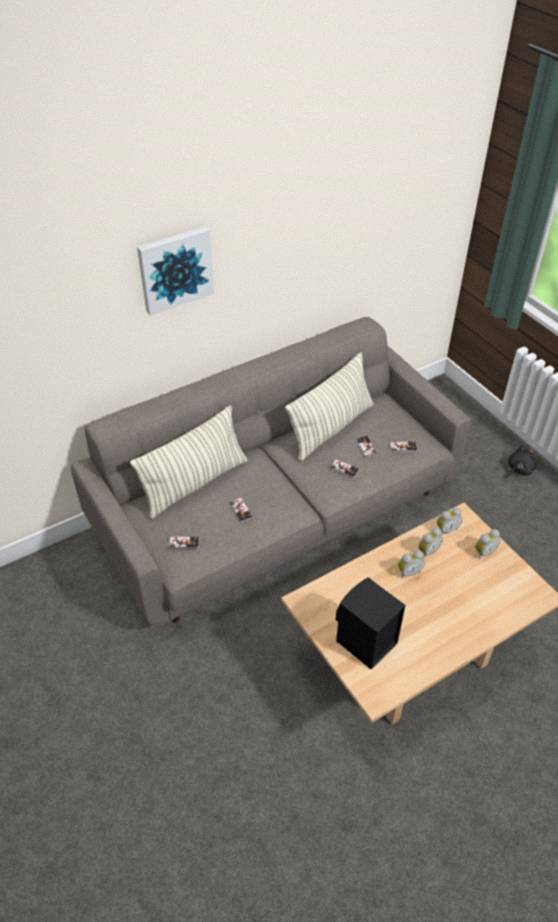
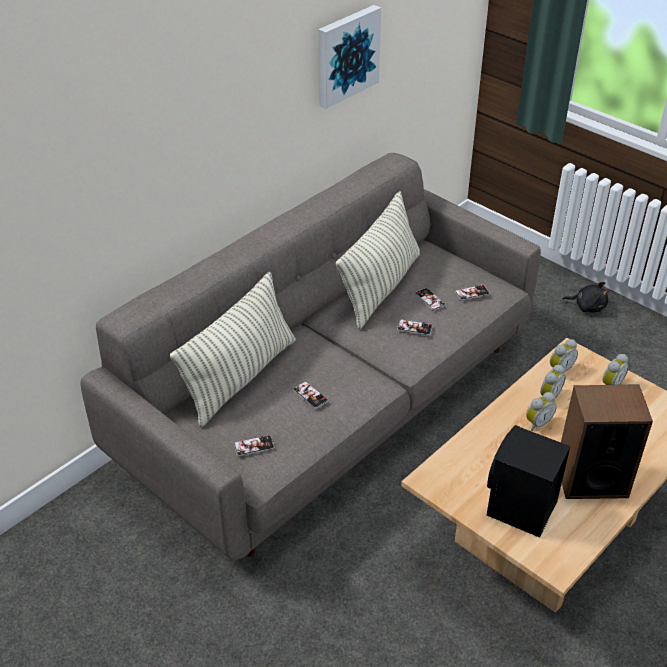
camera: 15 degrees left, 5 degrees down
(175, 269) = (190, 105): picture -> picture (346, 55)
(433, 630) = (591, 479): none -> speaker
(518, 469) = (587, 306): black plush toy -> black plush toy turned 75 degrees clockwise

